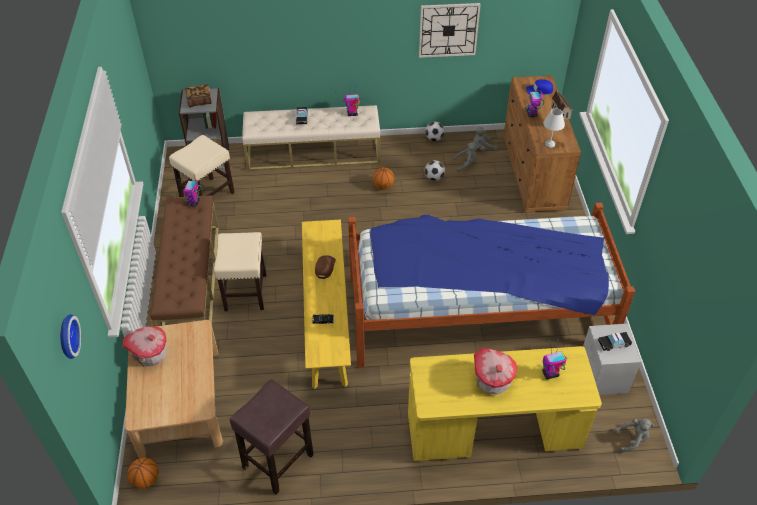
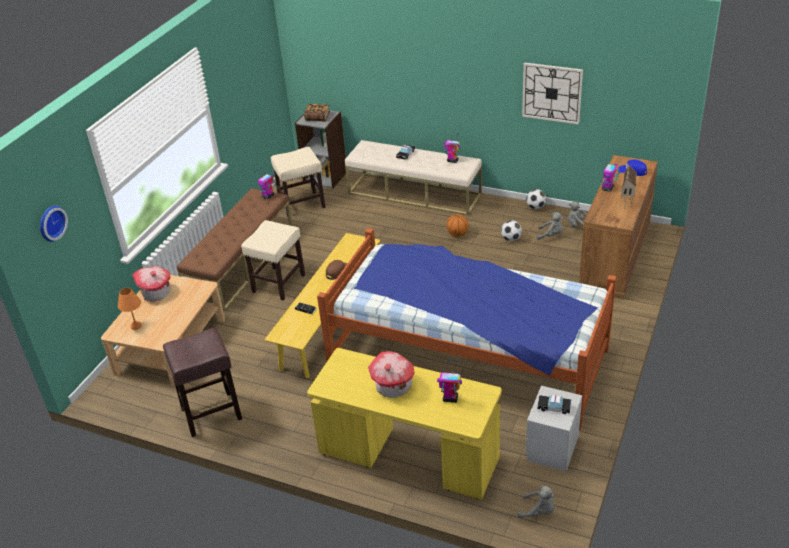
camera: 30 degrees right, 10 degrees down
(146, 479) = (107, 391): basketball -> none
(157, 400) = (136, 325): none -> orange table lamp
(549, 144) = (604, 217): white table lamp -> none

